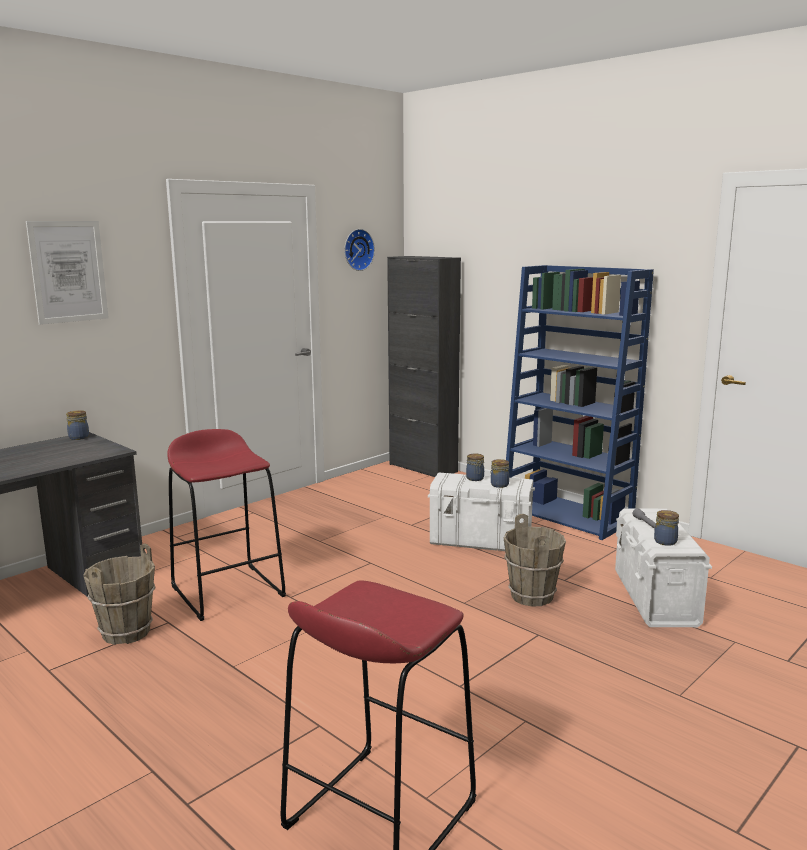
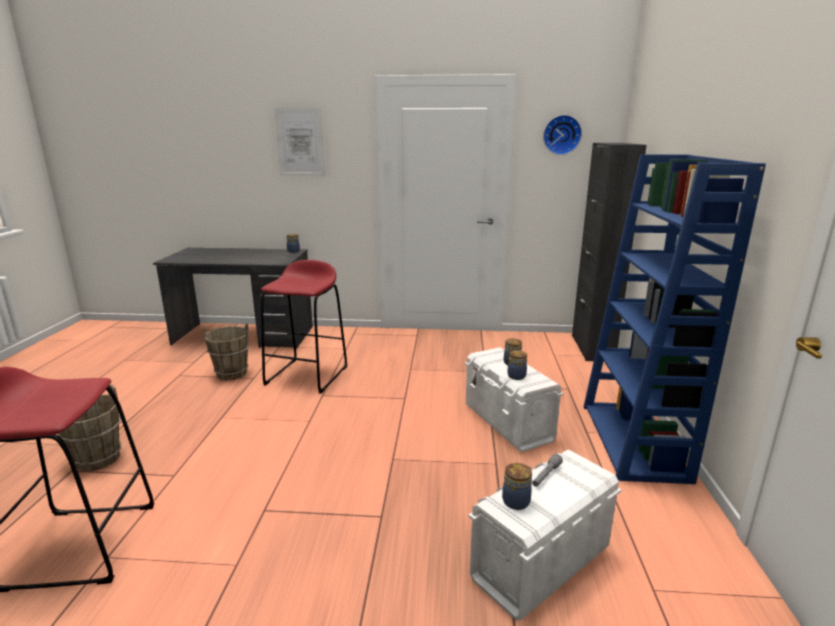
camera: 50 degrees right, 5 degrees up
(532, 596) = (445, 486): brown bucket -> brown bucket (98, 459)

